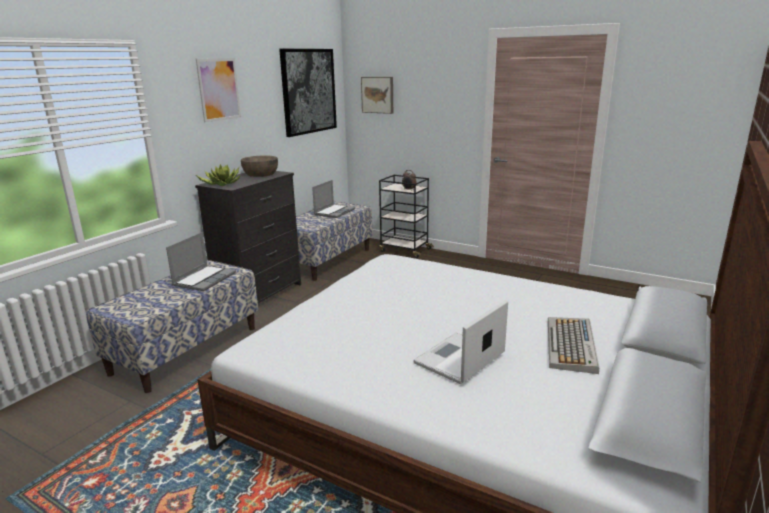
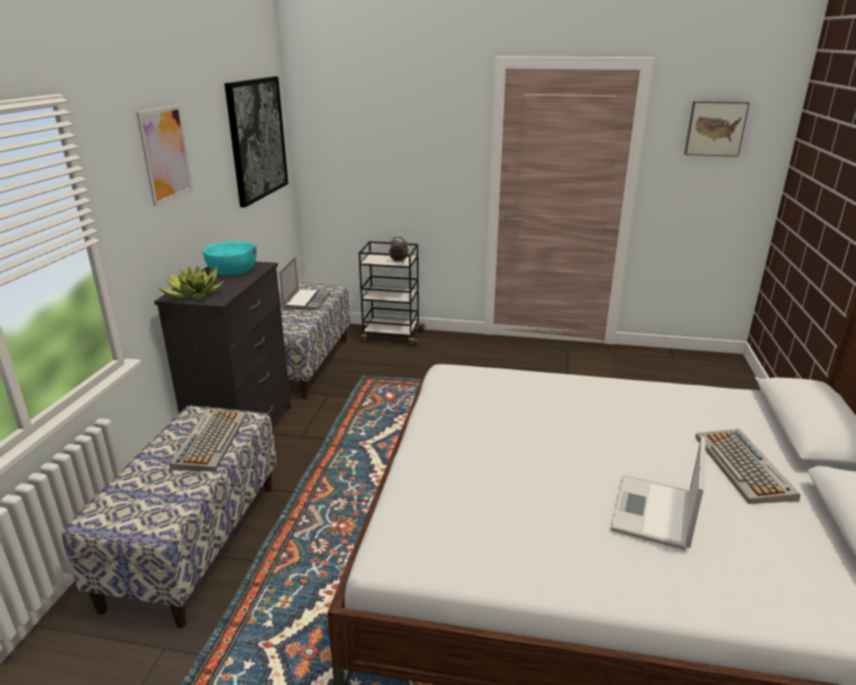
camera: 20 degrees left, 5 degrees up
(204, 279) = (210, 440): laptop -> keyboard
(261, 174) = (232, 269): brown bowl -> turquoise bowl
(378, 94) = (342, 137): picture -> picture (715, 128)

